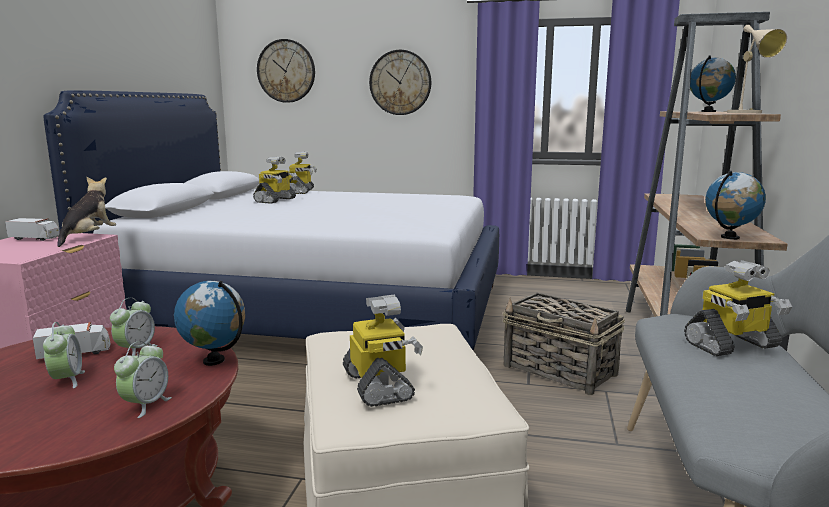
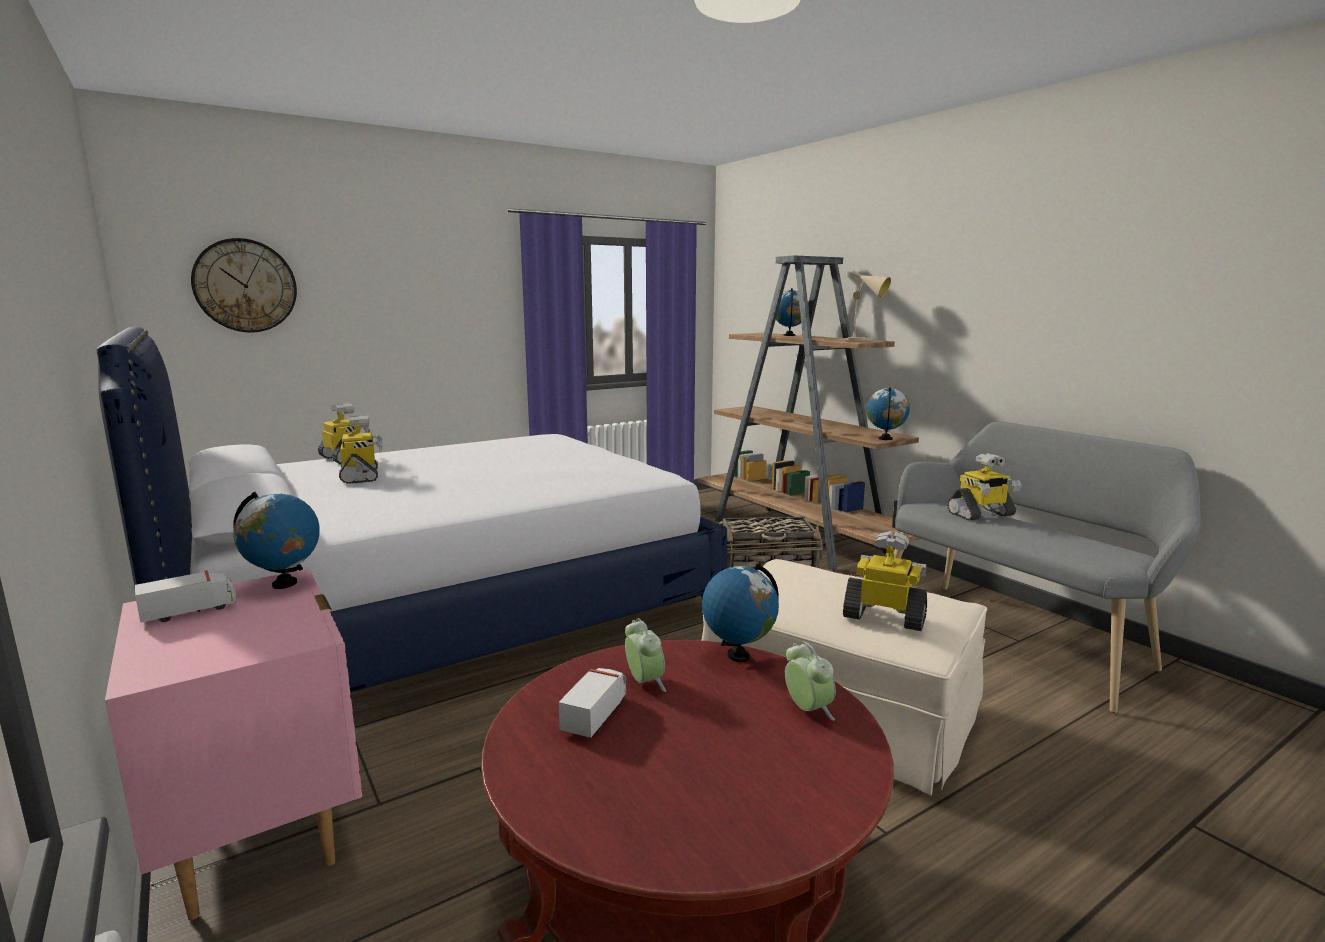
camera: 45 degrees left, 0 degrees up
(67, 380) = (678, 735): alarm clock -> none
(88, 237) = (284, 584): plush toy -> globe
(400, 82) = (424, 303): wall clock -> none
(732, 345) = (981, 514): toy robot -> toy robot turned 45 degrees clockwise

